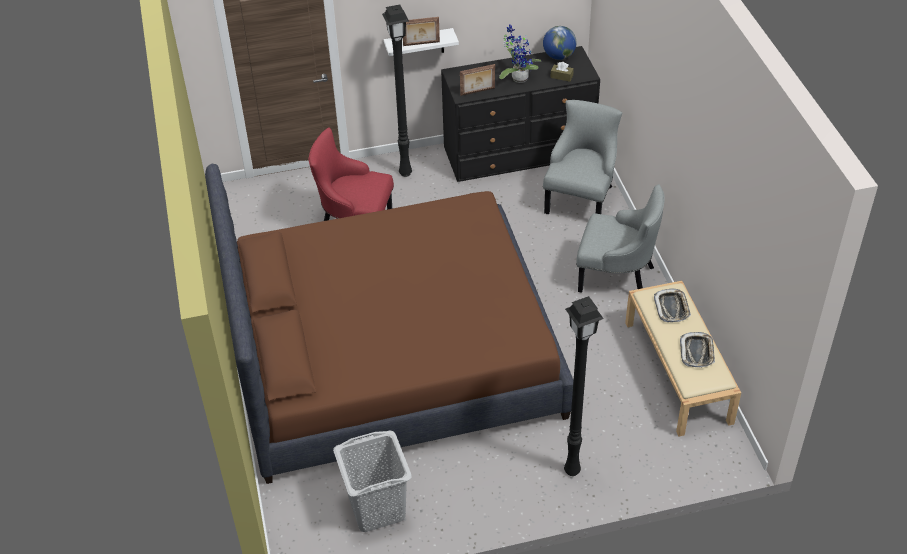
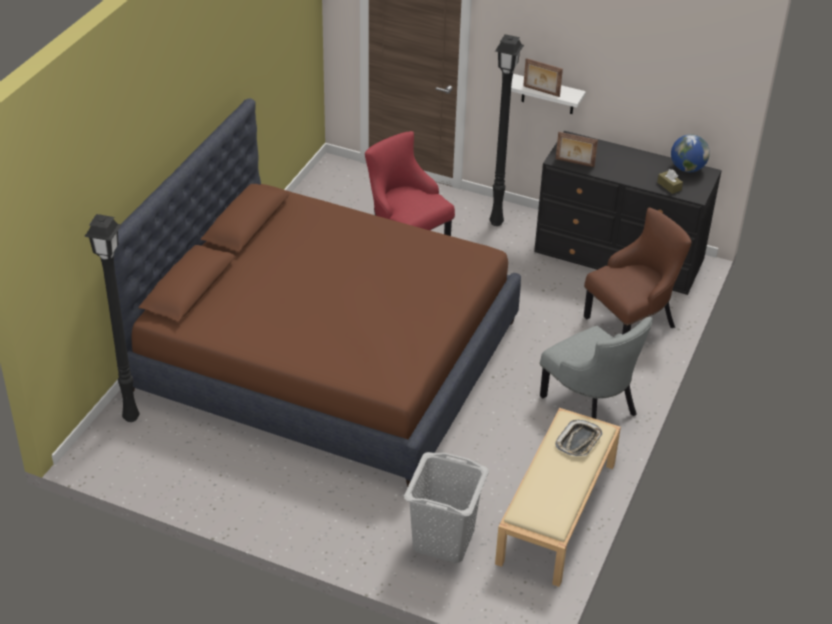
camera: 35 degrees right, 5 degrees down
(377, 509) = (183, 462): grey laundry basket -> grey laundry basket (443, 540)
(518, 77) = (626, 168): potted plant -> none
(571, 472) = (368, 533): black floor lamp -> black floor lamp (129, 418)
(580, 202) = (629, 325): grey armchair -> brown armchair
(697, 352) = (558, 490): tray -> none

